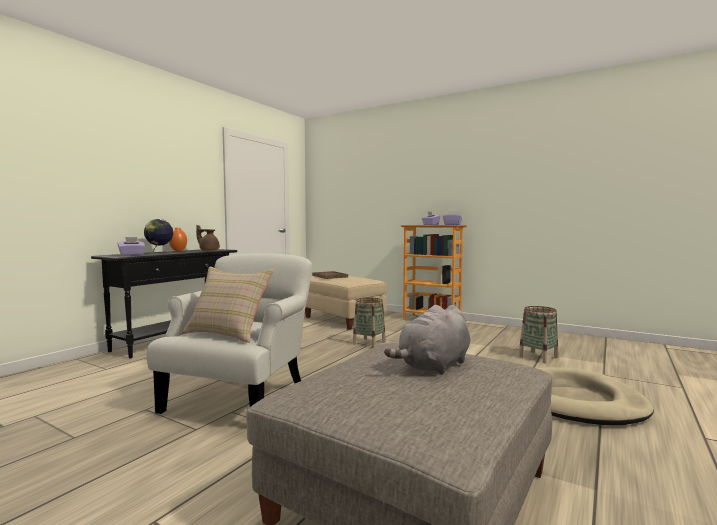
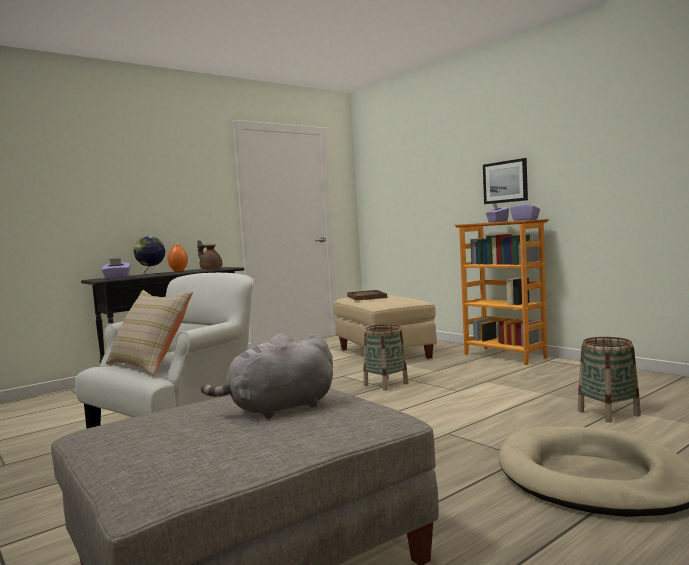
camera: 20 degrees right, 0 degrees up
(434, 197) = (505, 181): none -> picture

